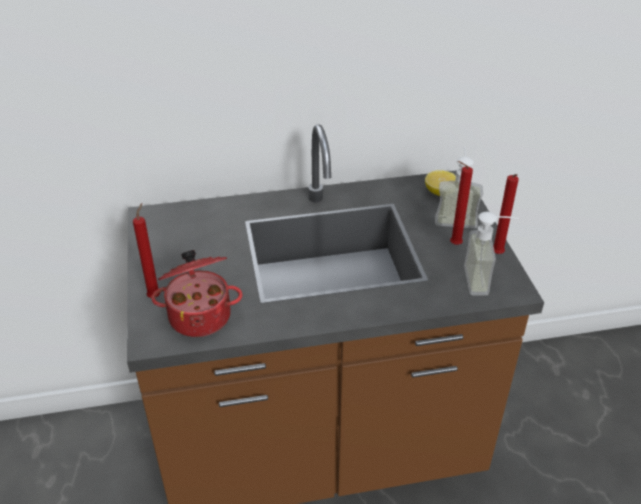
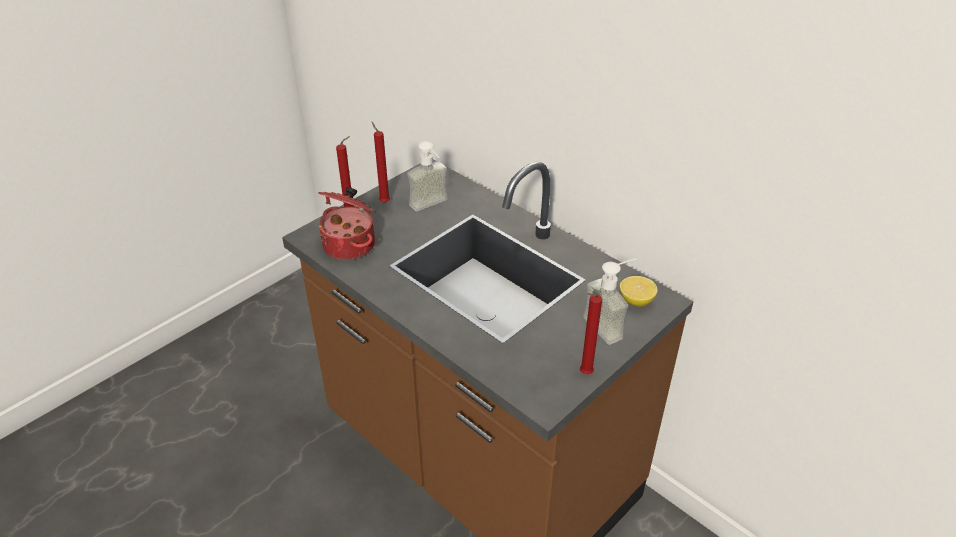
camera: 55 degrees right, 0 degrees up
(453, 244) = (568, 339): red candle -> red candle (383, 201)
(485, 280) = (539, 379): soap dispenser -> soap dispenser (432, 206)

